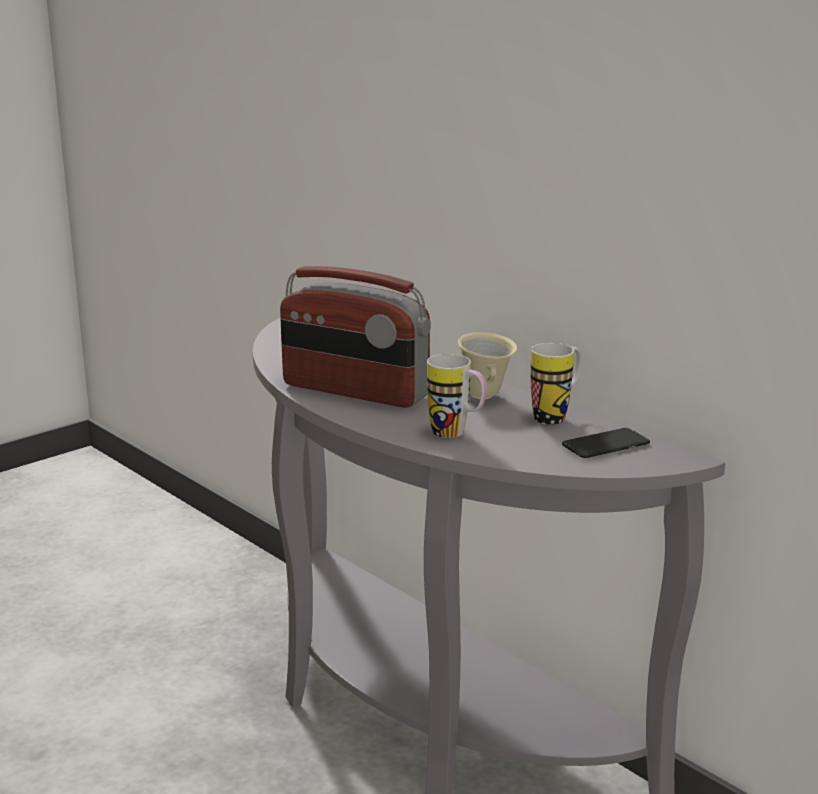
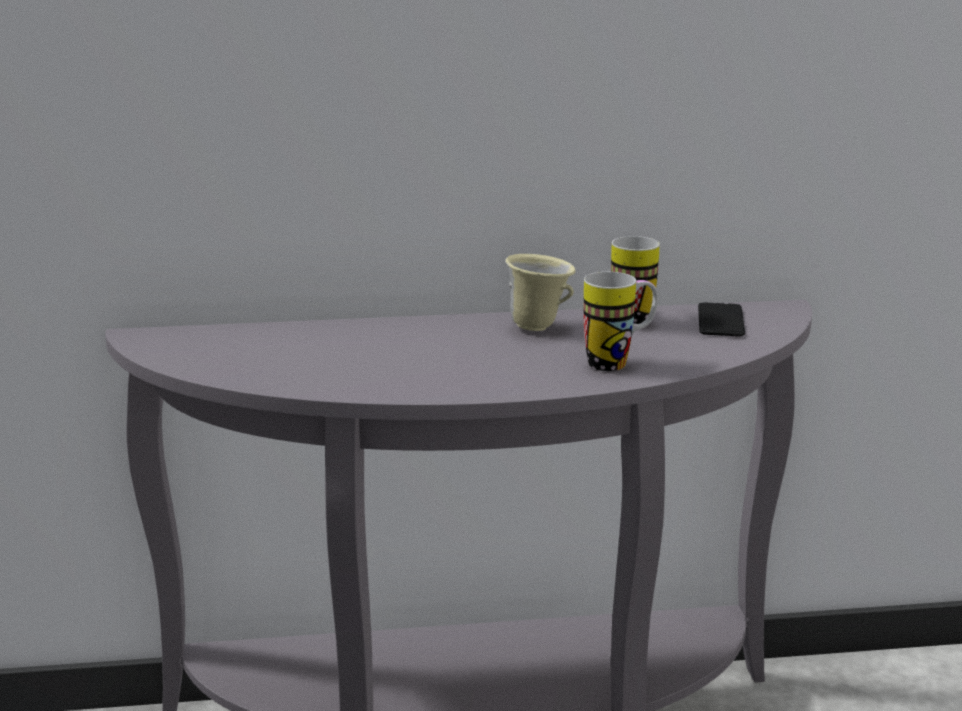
camera: 55 degrees left, 0 degrees up
(354, 391) = (430, 371): radio -> none

